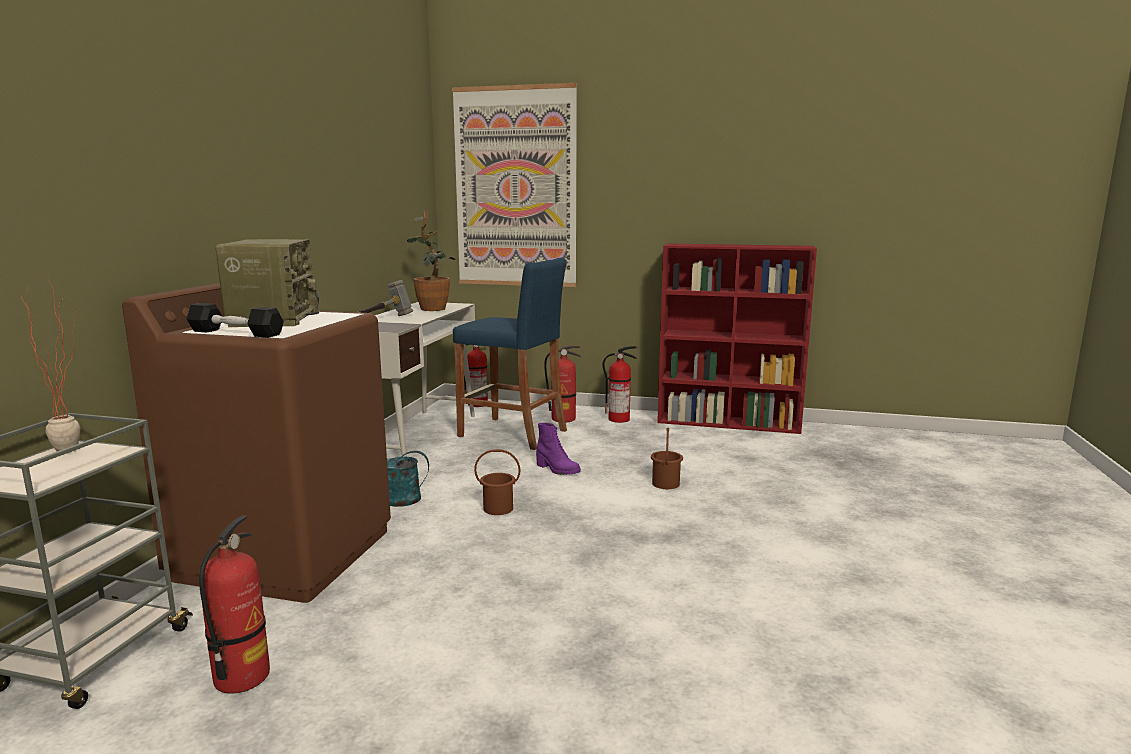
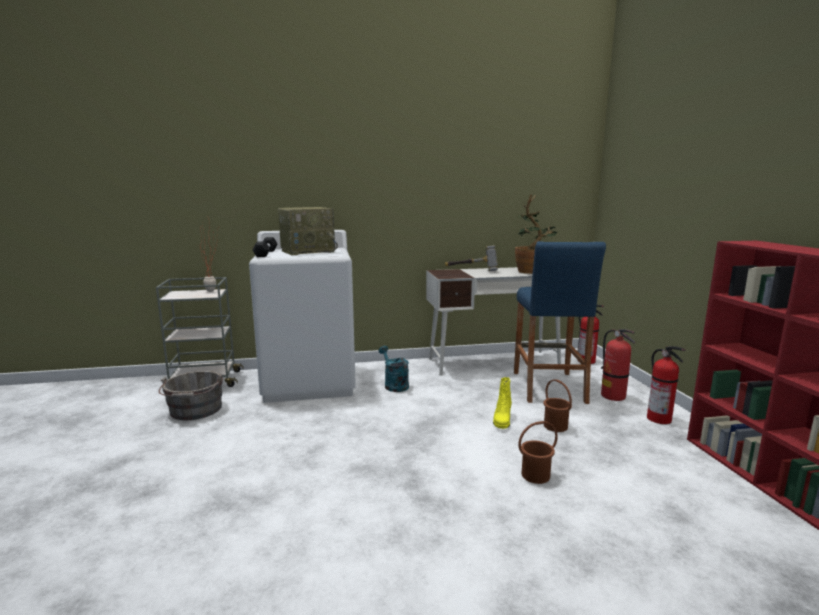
camera: 65 degrees right, 0 degrees up
(241, 677) = (195, 411): fire extinguisher -> grey bucket
(286, 553) = (310, 381): brown washing machine -> white washing machine
(498, 508) = (411, 417): brown bucket -> brown bucket (555, 426)
(515, 188) = (644, 176): picture -> none
(557, 470) = (502, 420): purple boot -> yellow boot

